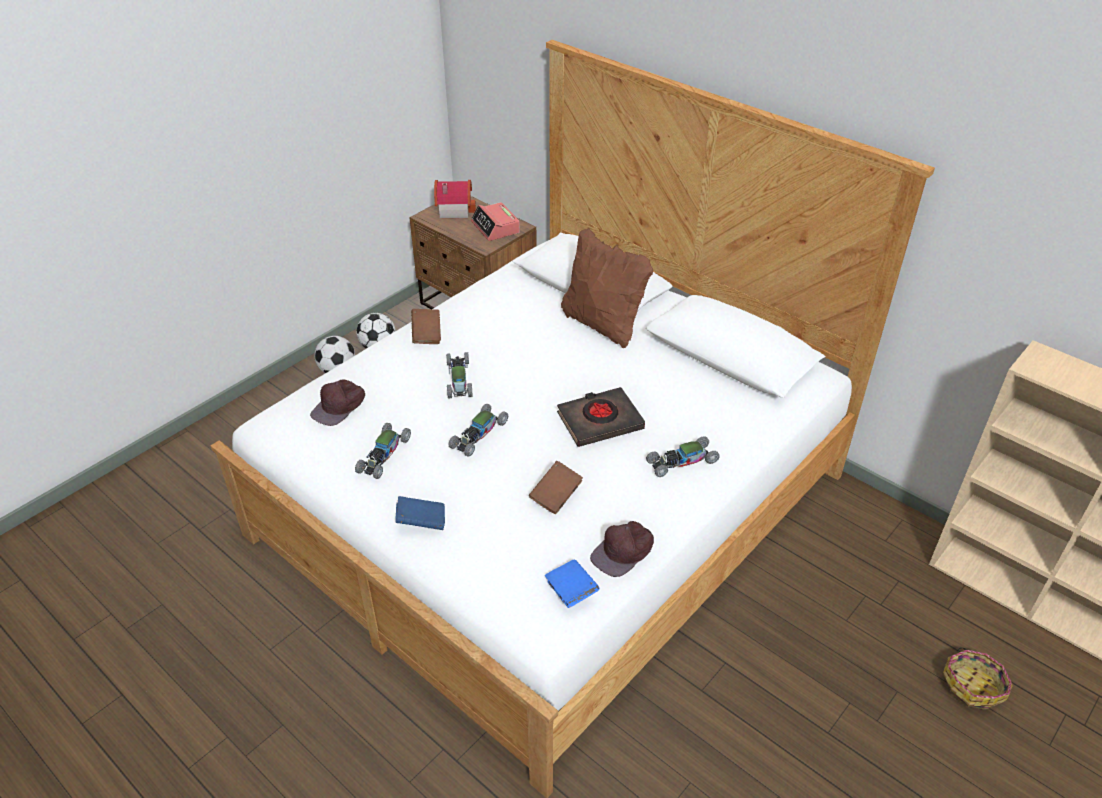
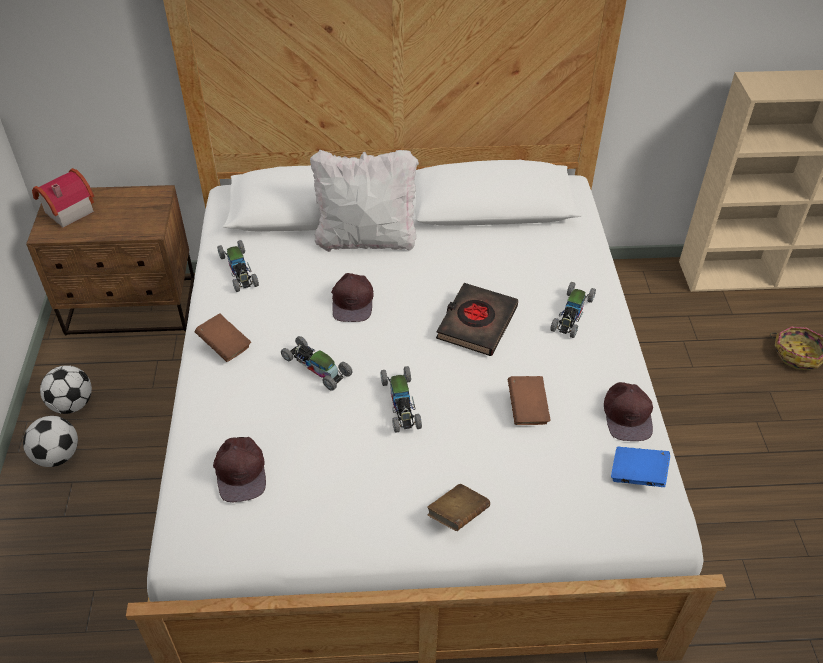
camera: 45 degrees left, 5 degrees up
(383, 455) = (348, 483): toy car -> toy car (239, 270)
(421, 522) = (457, 515): blue book -> brown book
(495, 227) = (135, 206): alarm clock -> none
(538, 356) = (353, 301): none -> brown cap
(603, 325) = (366, 240): brown pillow -> white pillow

